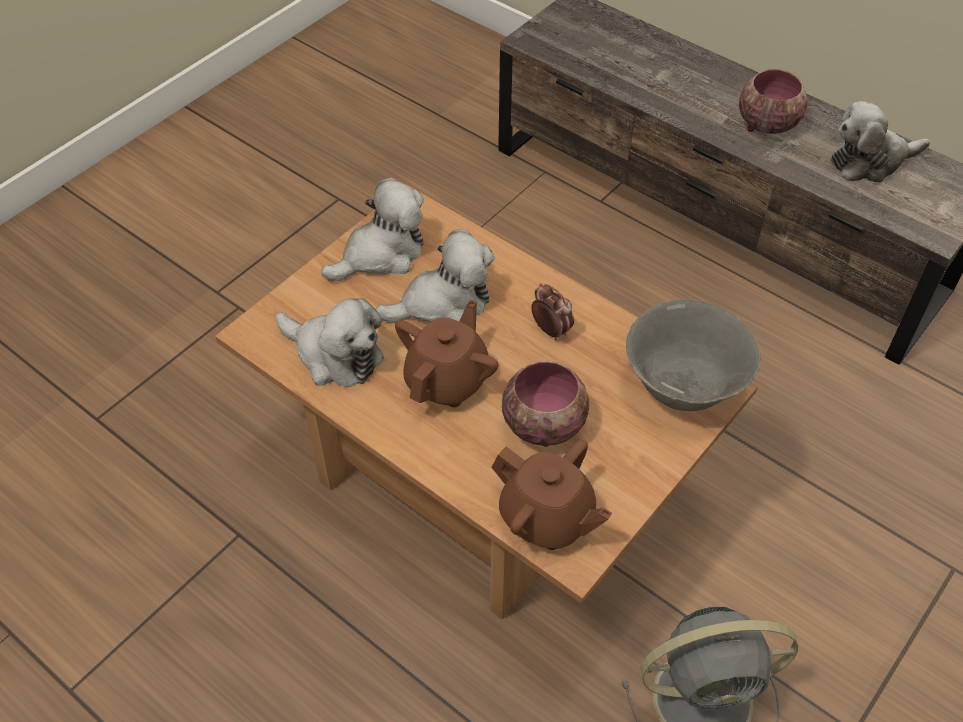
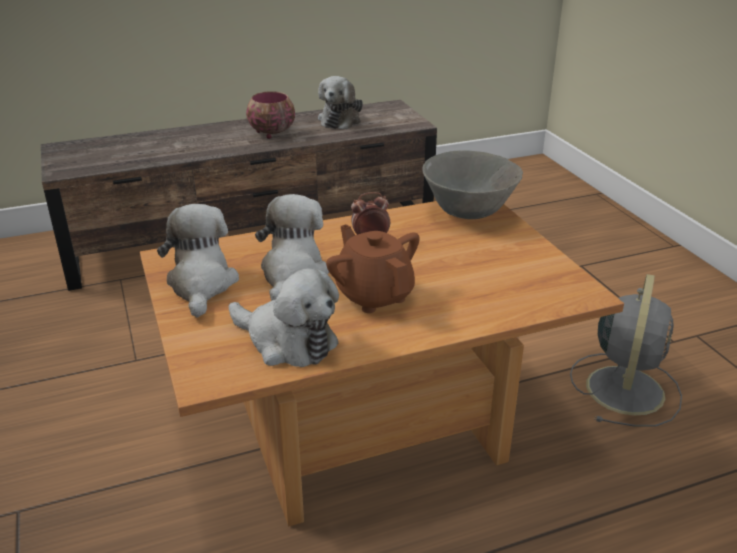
camera: 60 degrees left, 20 degrees down
(335, 355) = (287, 341): plush toy -> plush toy turned 60 degrees clockwise
(544, 424) = (456, 269): bowl -> none
(546, 518) = (544, 294): brown teapot -> none

